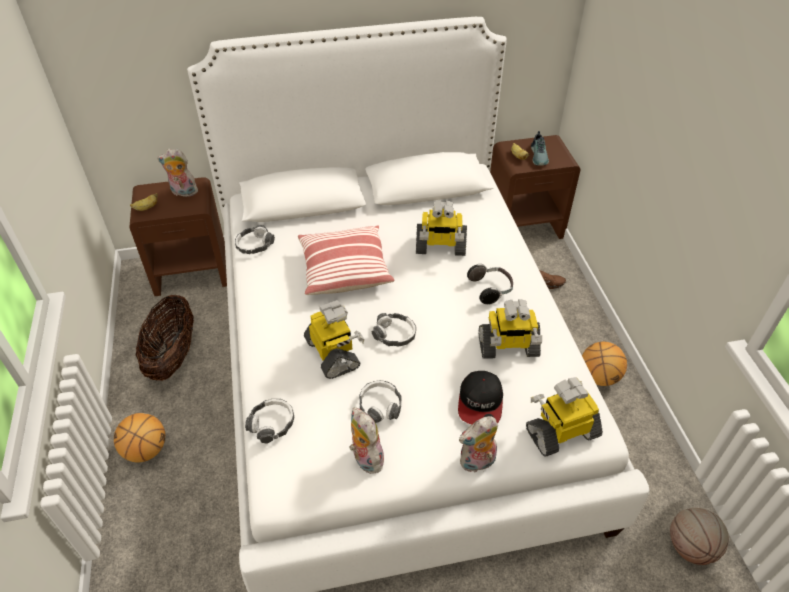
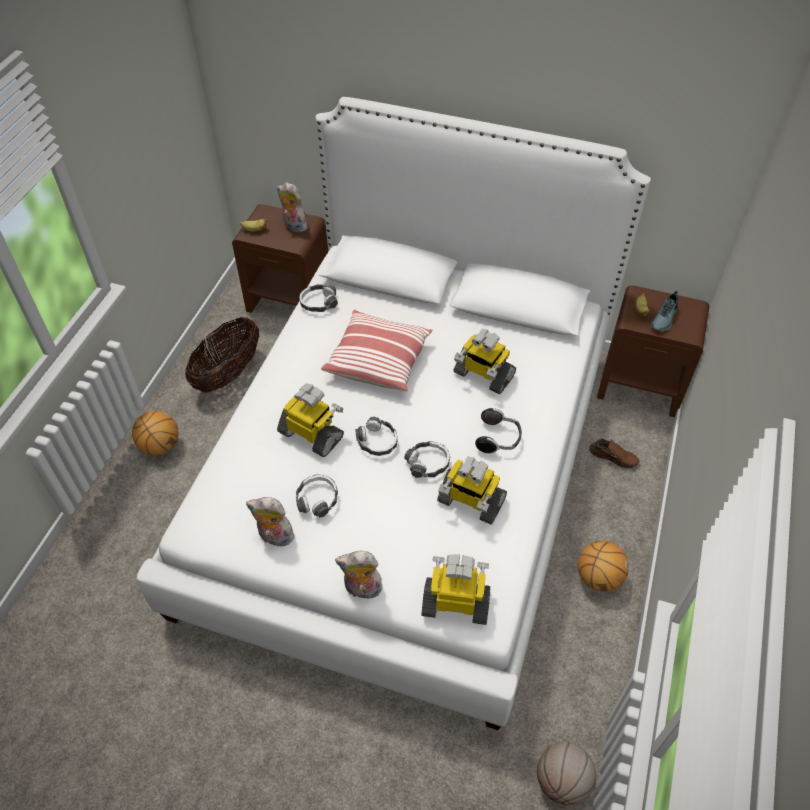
camera: 30 degrees right, 5 degrees up
(272, 424) = (222, 471): headphones -> headphones (428, 463)
(333, 354) = (312, 434): toy robot -> toy robot turned 60 degrees counterclockwise
(365, 458) = (274, 537): plush toy -> plush toy turned 75 degrees counterclockwise
(480, 402) = (405, 539): cap -> none

